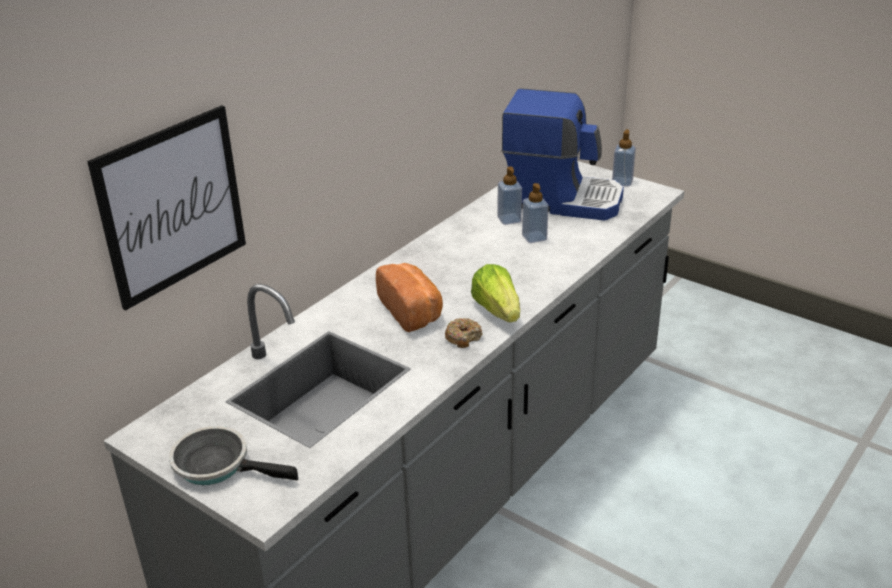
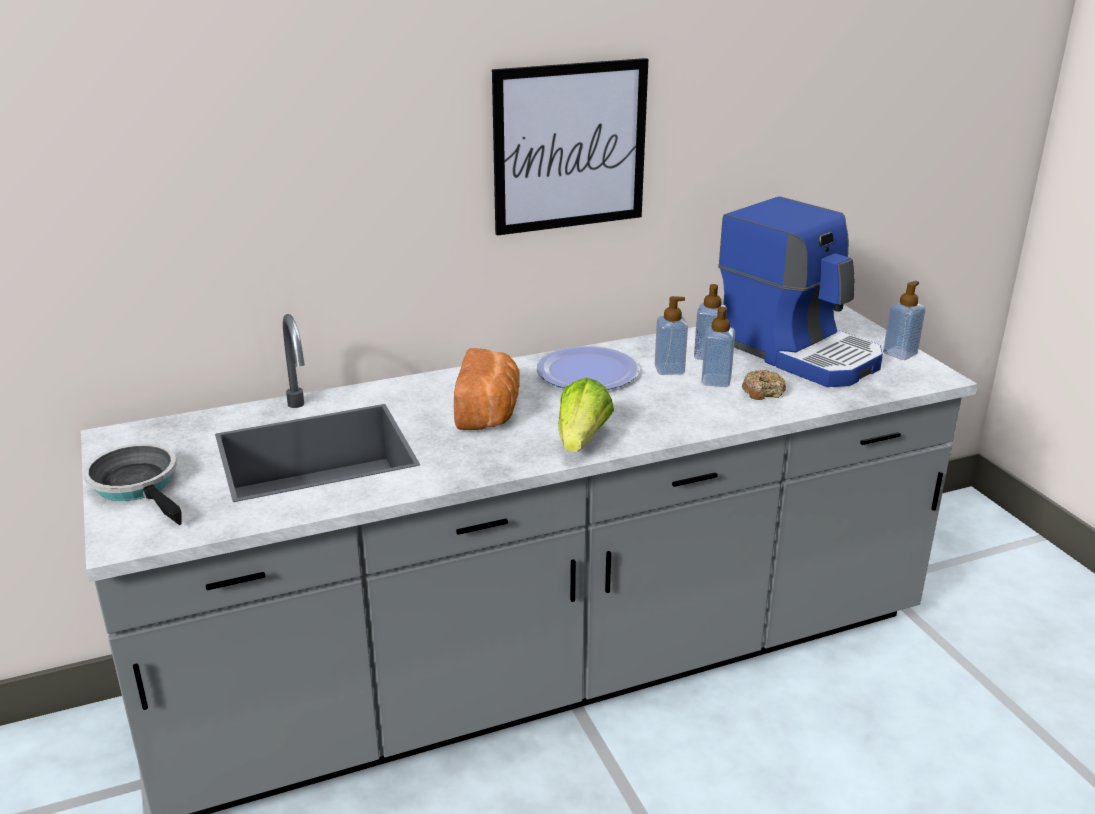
camera: 30 degrees right, 5 degrees down
(172, 206) = (205, 197): picture -> picture (570, 146)
(443, 257) = (587, 372): none -> plate
(463, 337) = (511, 454): donut -> donut (763, 392)
(495, 238) = (669, 369): none -> soap dispenser

